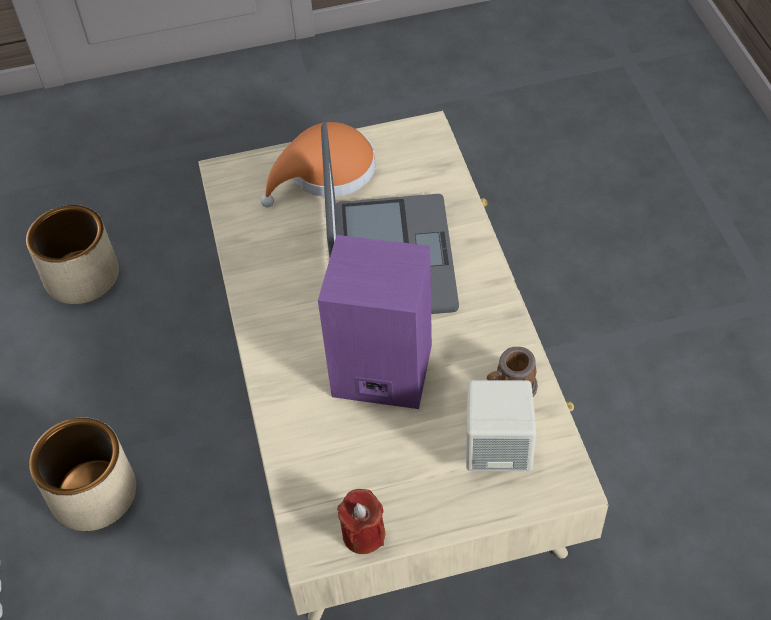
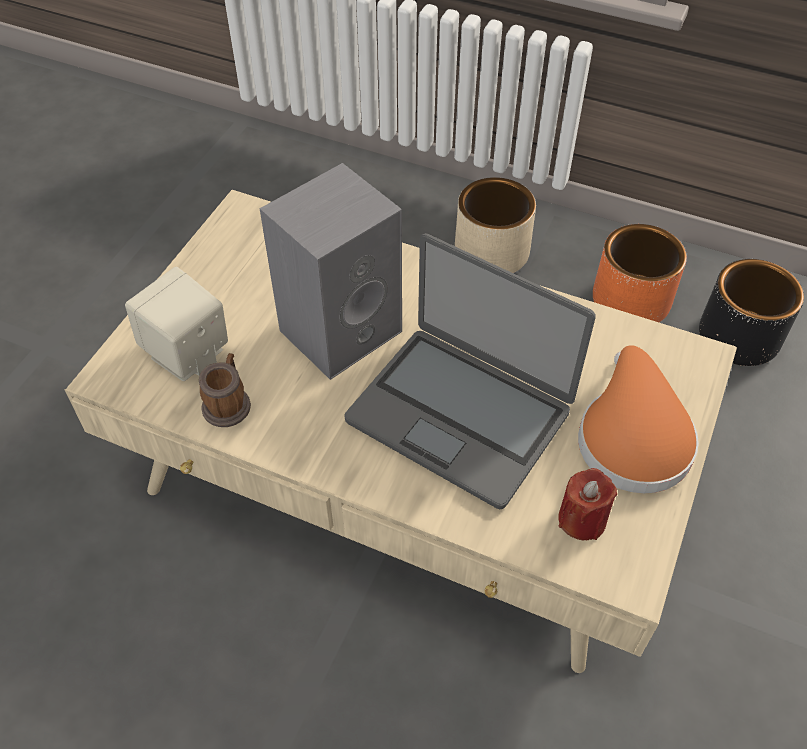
camera: 125 degrees right, 0 degrees up
(83, 277) = (738, 337): beige planter -> black planter
(87, 359) = (631, 301): none -> orange planter
(363, 534) = (219, 240): red candle -> red candle (582, 519)
(379, 372) = (341, 328): purple speaker -> grey speaker

